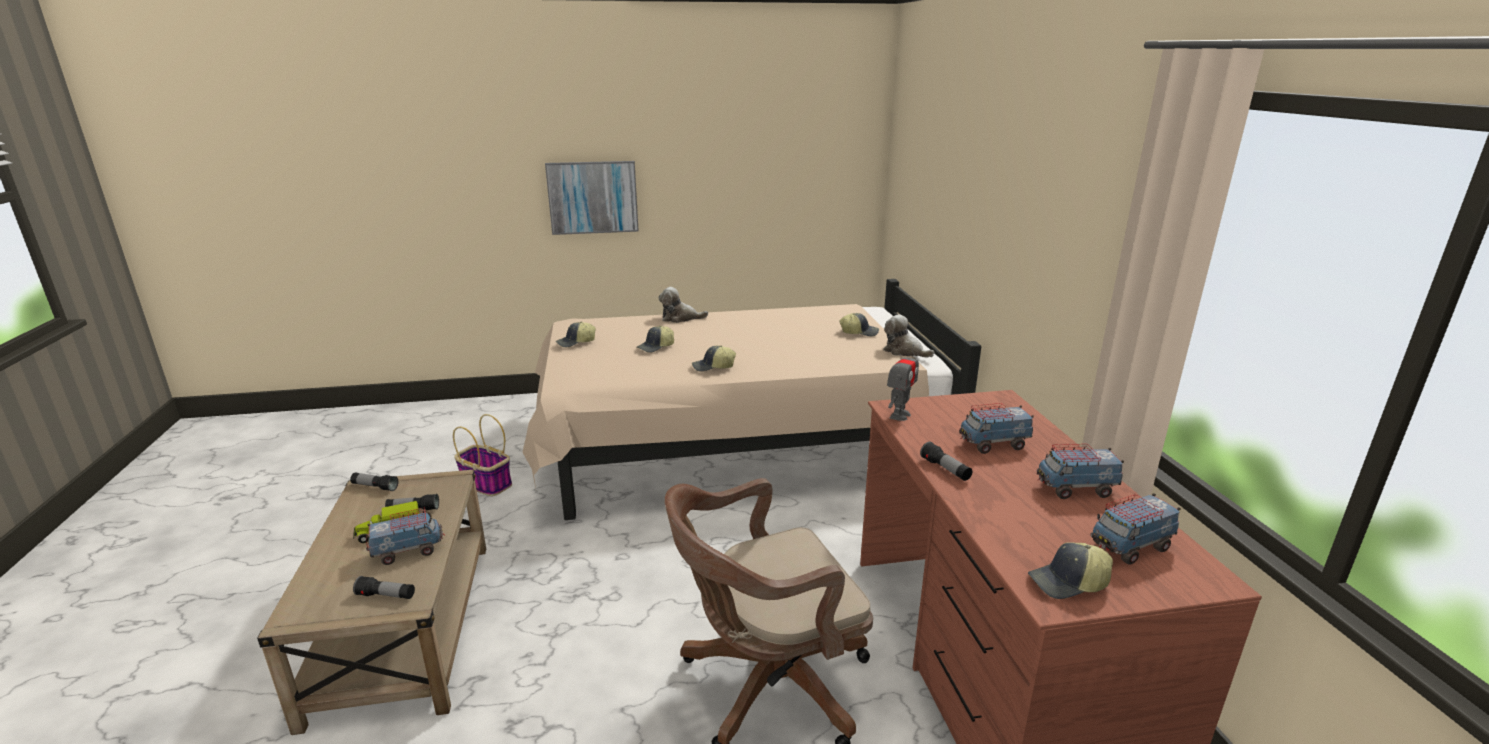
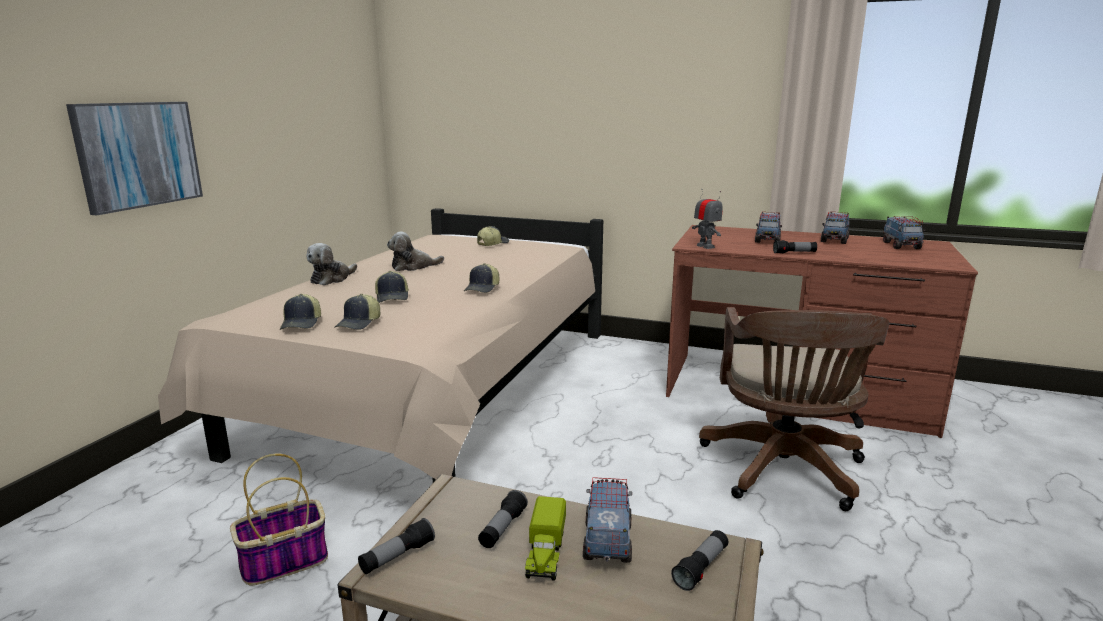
camera: 60 degrees left, 5 degrees down
(904, 351) = (548, 243): plush toy -> plush toy (413, 267)
(1069, 583) = (936, 260): cap -> cap (359, 323)

